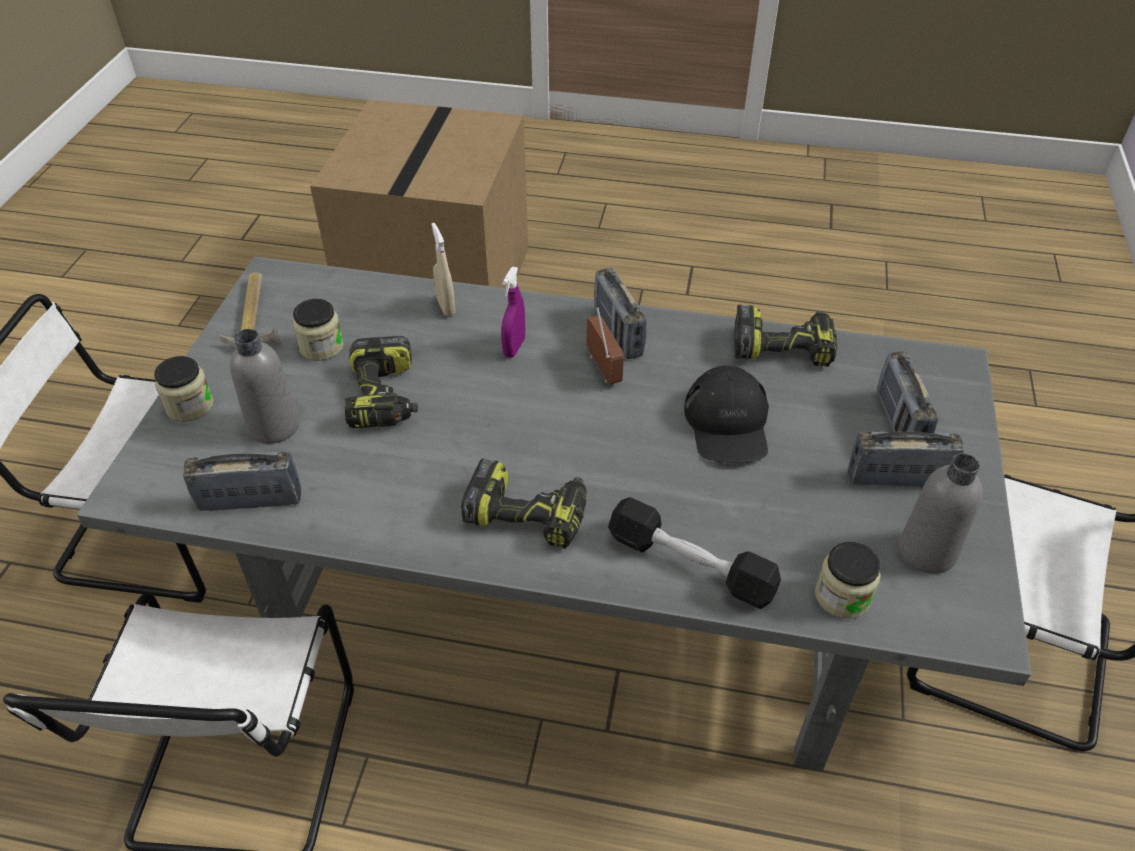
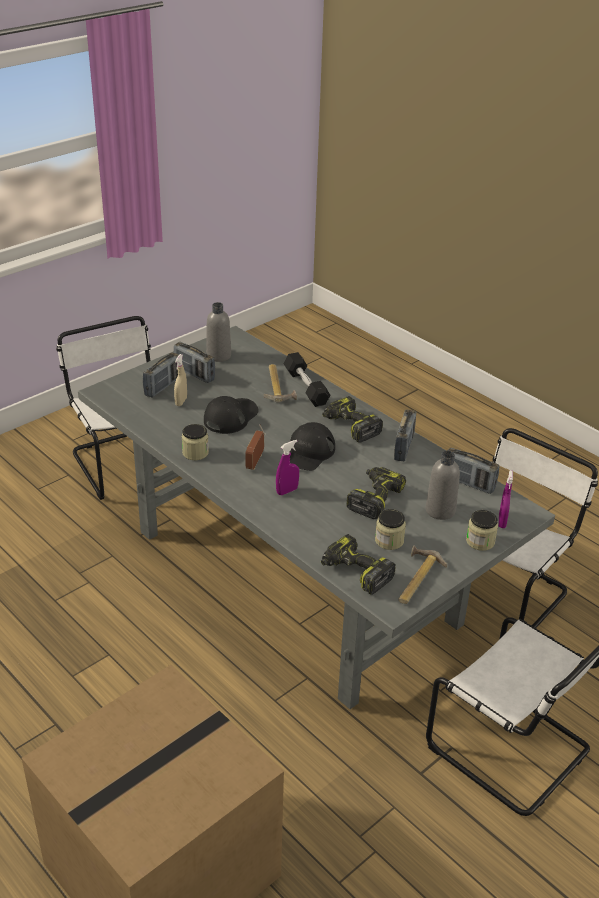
camera: 145 degrees left, 10 degrees down
(166, 454) = (502, 522): none -> purple spray bottle
(446, 307) = (301, 530): beige spray bottle -> beige spray bottle (181, 401)
(546, 422) = (308, 453): none -> black cap
(618, 333) = (227, 473): radio -> radio (403, 447)
(738, 537) = (278, 386): none -> hammer
(783, 346) = (160, 431): power drill -> power drill (355, 572)
(842, 596) = (265, 360): jar -> jar (195, 453)

